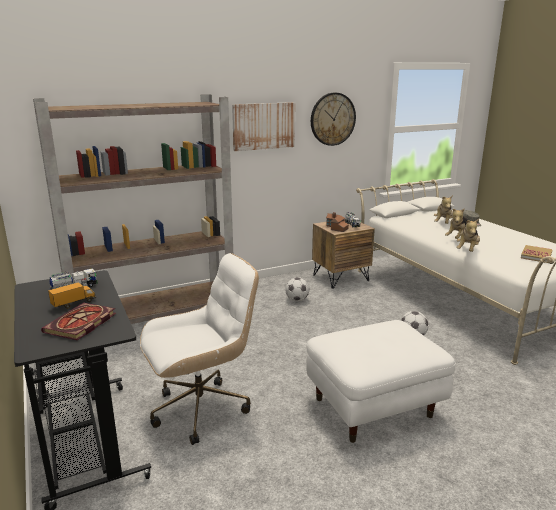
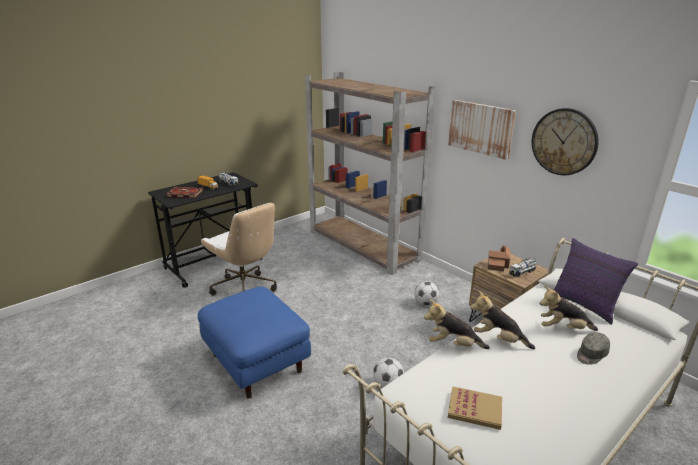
camera: 75 degrees right, 5 degrees up
(374, 407) = (257, 364): white ottoman -> blue ottoman
(415, 214) = (584, 306): none -> purple pillow

